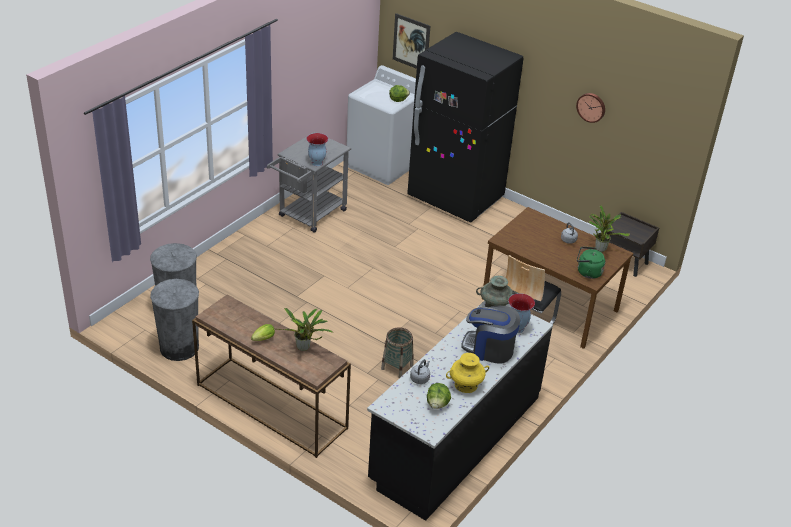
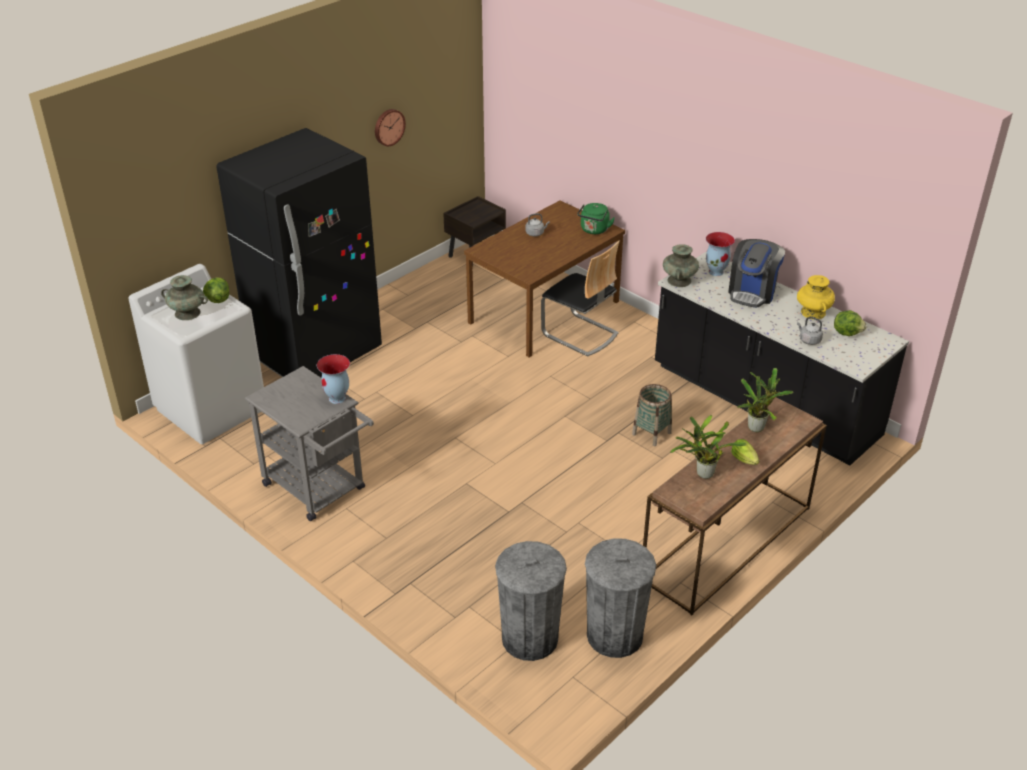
camera: 80 degrees left, 0 degrees up
(380, 92) = (187, 313): none -> turquoise vase
(411, 42) = (156, 230): picture -> none
(600, 248) = (550, 217): potted plant -> potted plant (702, 474)

